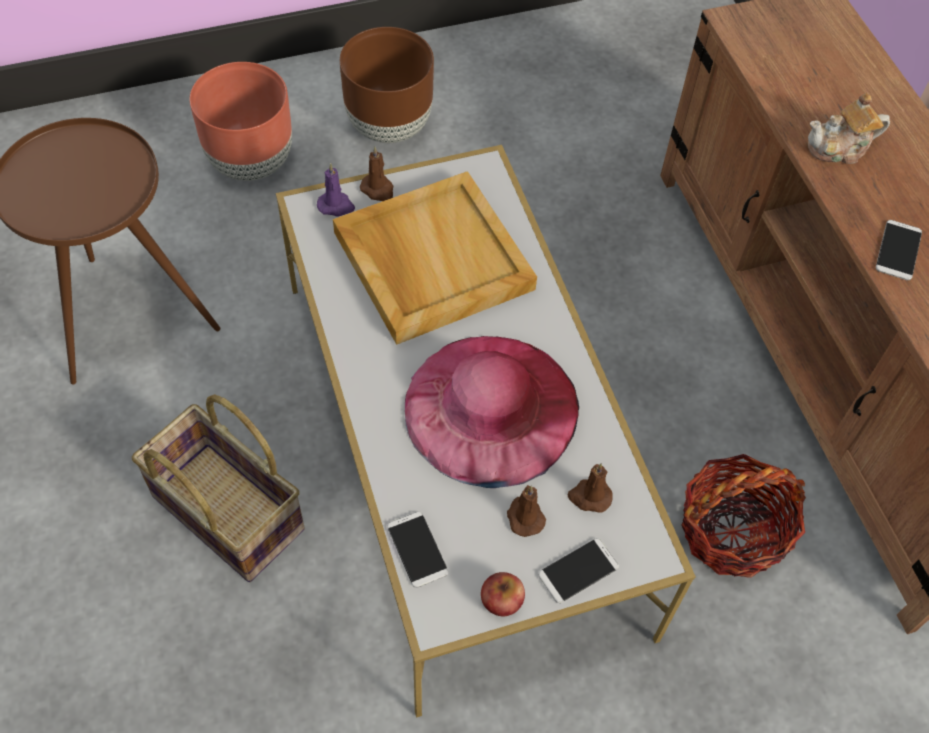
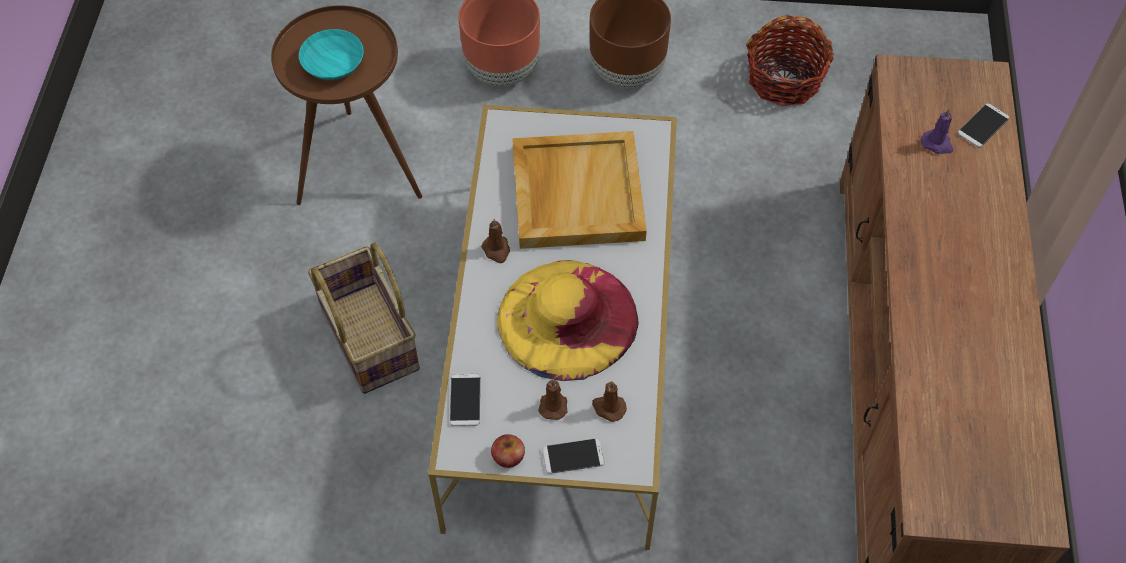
camera: 25 degrees right, 0 degrees up
(81, 193) = (335, 65): none -> turquoise bowl
(336, 206) = (524, 128): purple candle -> purple candle (937, 144)
(378, 190) = (561, 125): brown candle -> brown candle (496, 250)
(491, 408) = (567, 319): pink hat -> yellow hat
(732, 531) = (751, 489): basket -> basket (784, 80)
(839, 148) = (926, 203): teapot -> none
(898, 250) = (926, 299): phone -> phone (983, 126)

